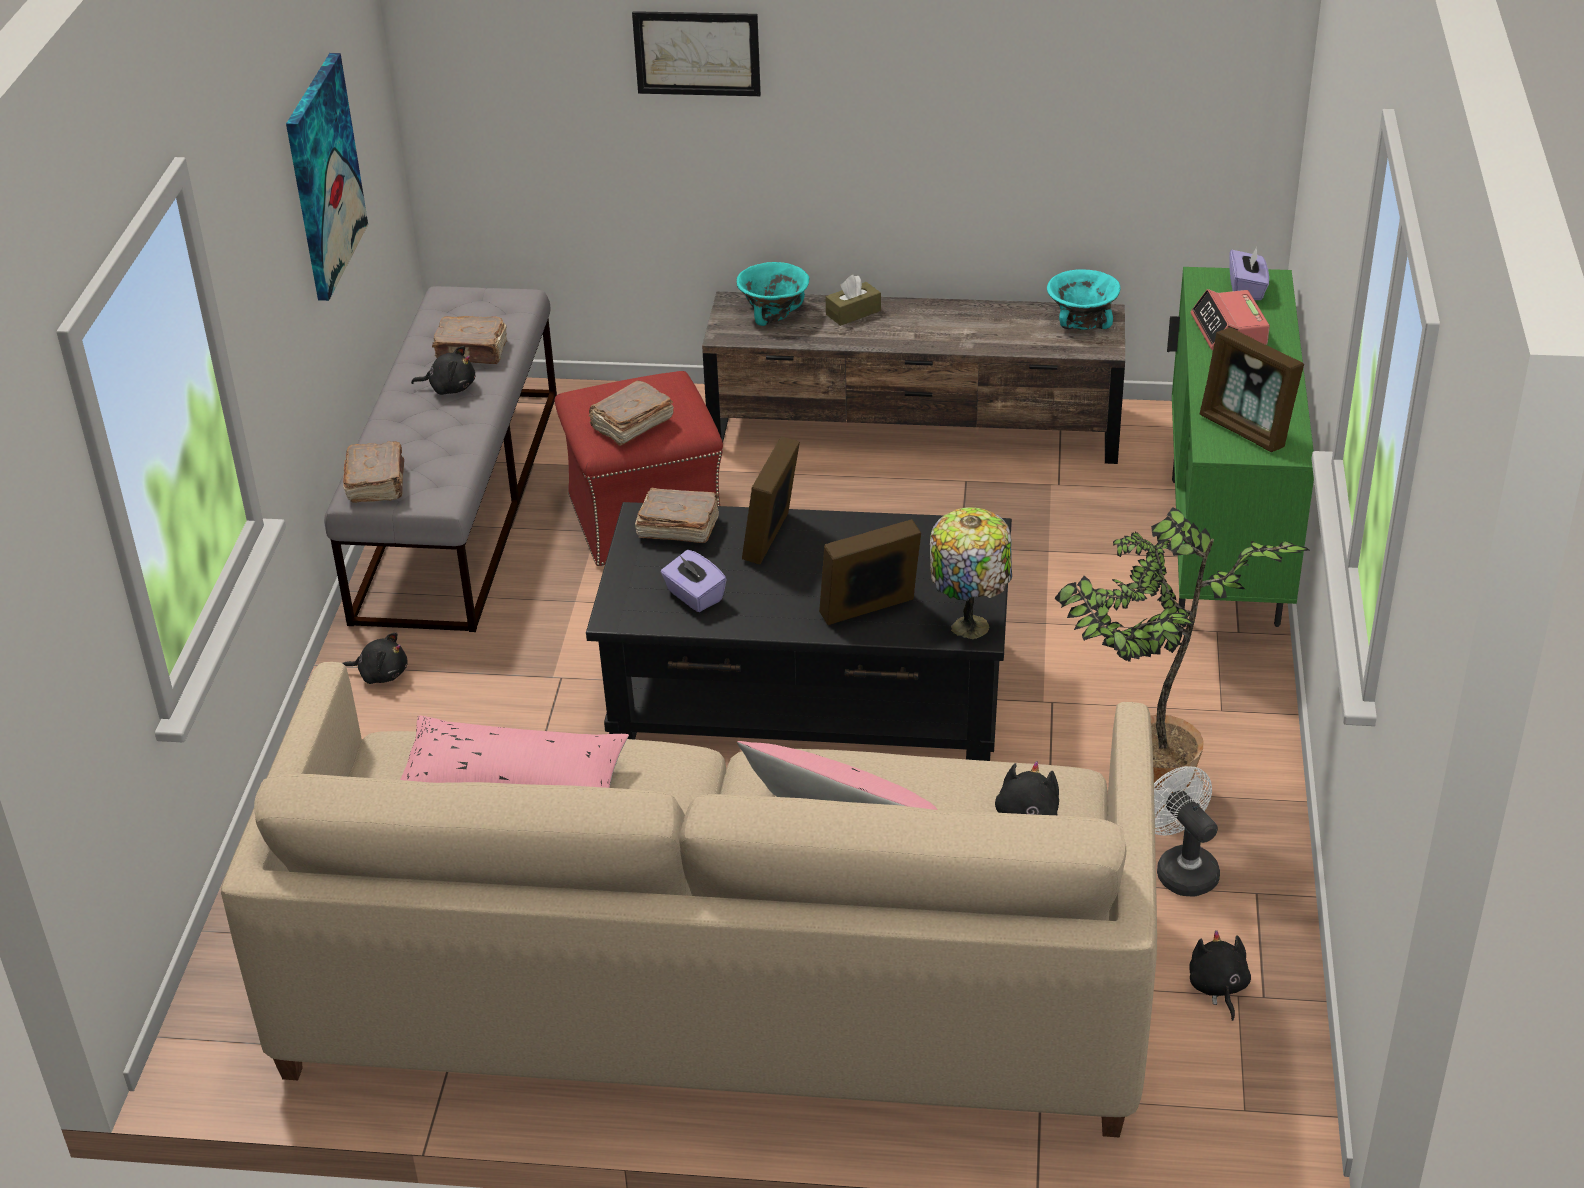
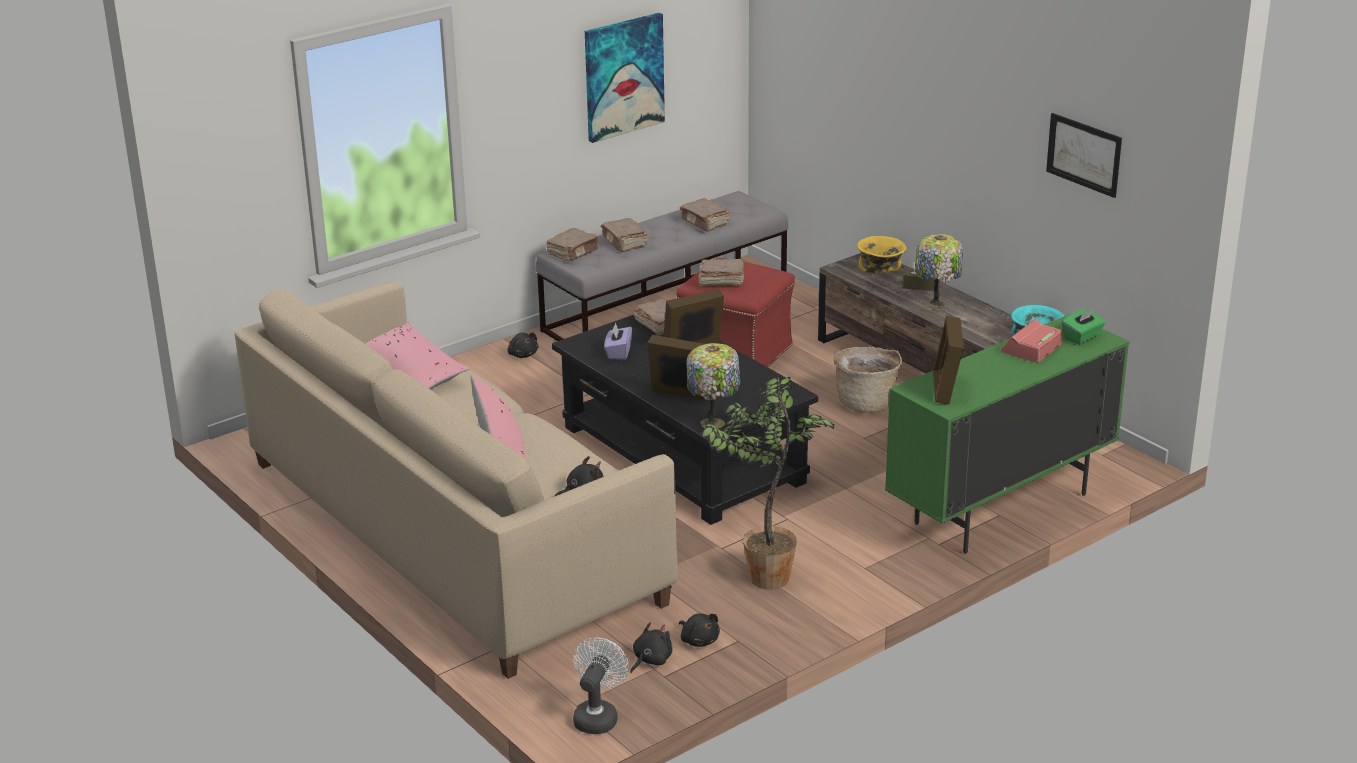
camera: 45 degrees right, 10 degrees down
(420, 433) = (624, 243): none -> brown book
(450, 388) = (669, 232): black plush toy -> black plush toy (699, 640)
(697, 53) = (879, 86): picture -> picture (1084, 154)
(773, 313) = (880, 269): turquoise bowl -> yellow bowl
(890, 500) = (866, 402): none -> basket
(910, 329) = (936, 305): none -> table lamp
(1180, 868) = (721, 611): white fan -> white fan (598, 716)
(1247, 289) = (1082, 337): purple tissue box -> green tissue box

